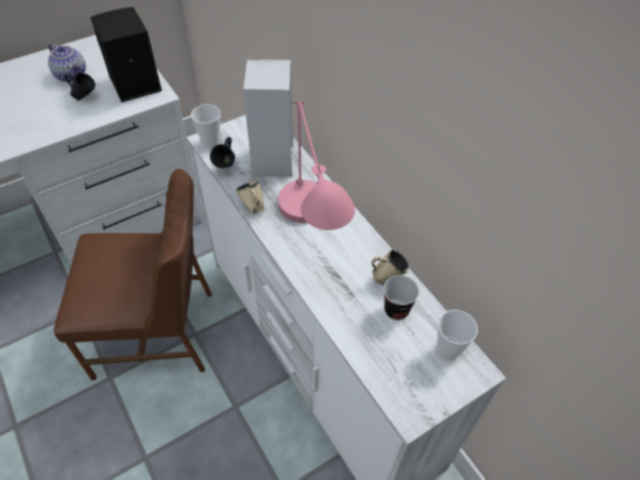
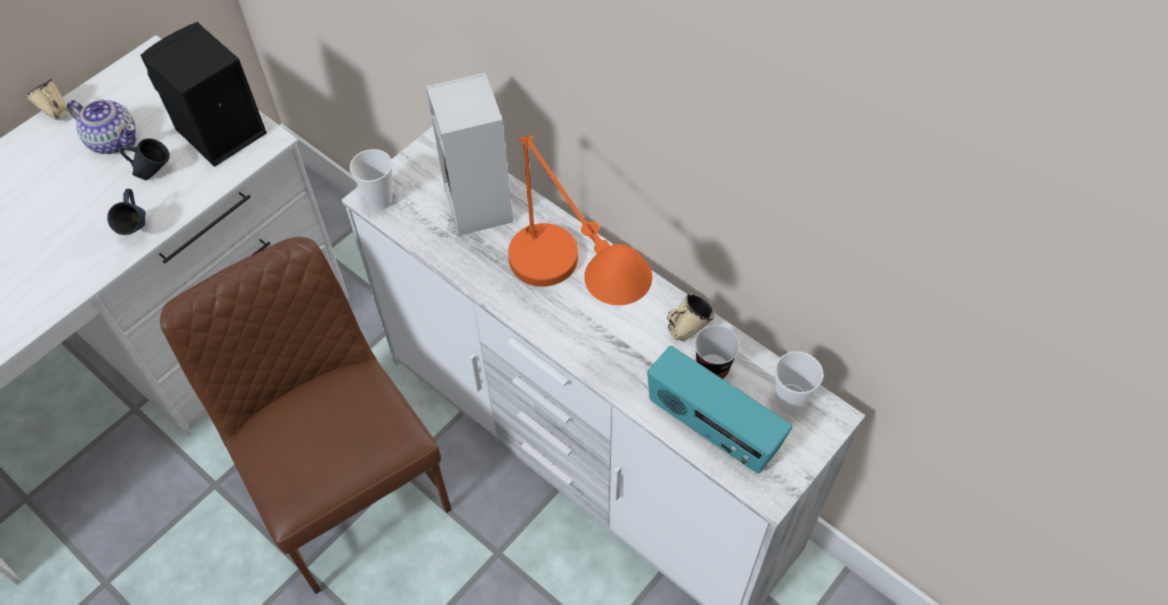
camera: 15 degrees left, 5 degrees up
(157, 332) = (345, 484): brown chair -> brown chair turned 105 degrees counterclockwise
(226, 168) = (418, 233): blue mug -> blue mug (137, 230)
(253, 207) = (478, 281): beige mug -> beige mug (56, 114)
(311, 238) = (573, 303): pink table lamp -> orange table lamp
(381, 353) = (712, 428): none -> radio

